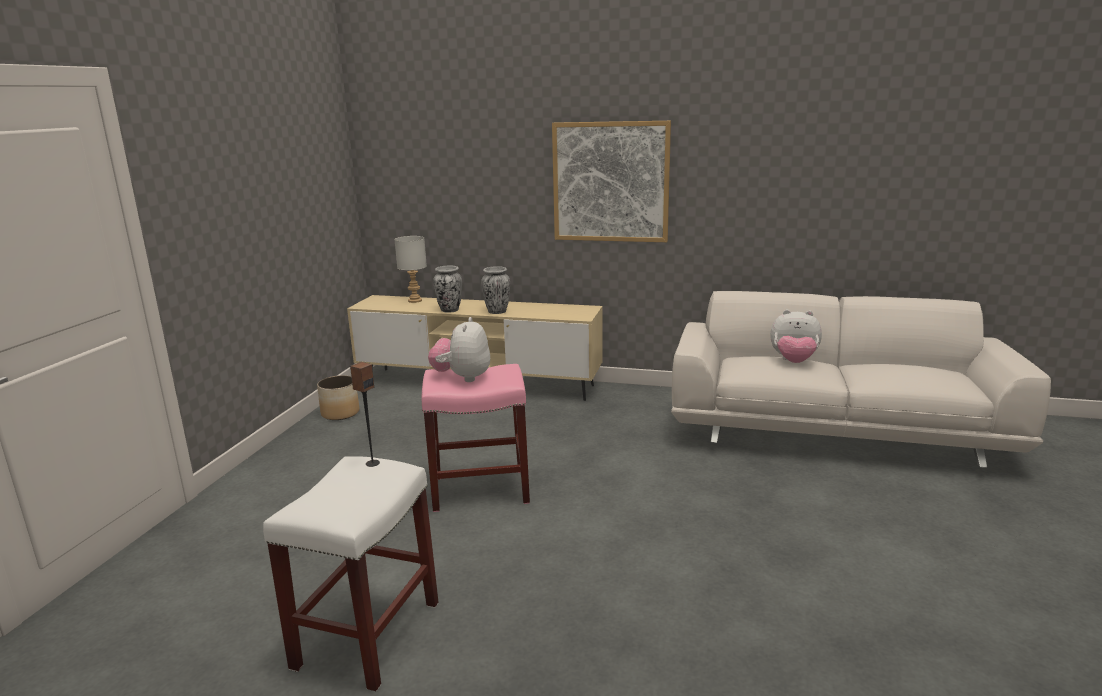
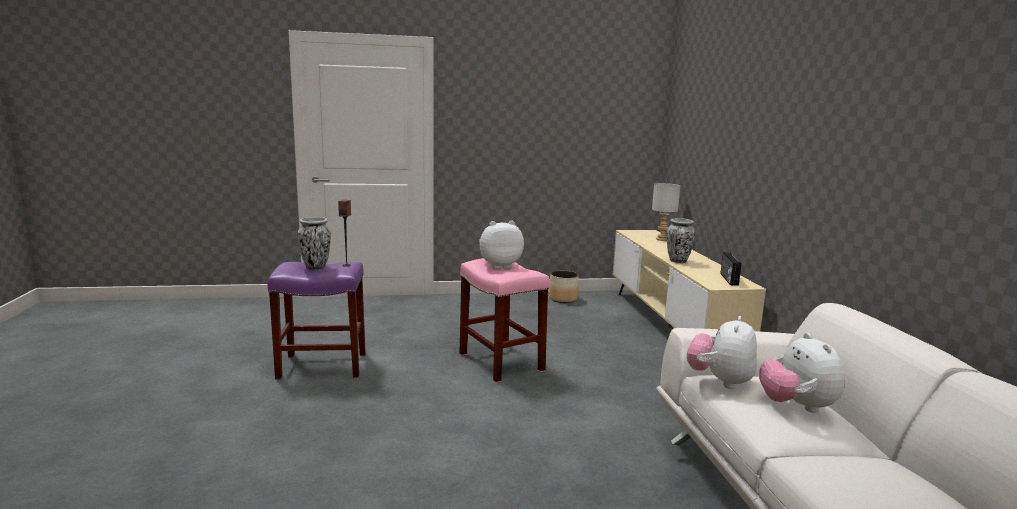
camera: 65 degrees right, 5 degrees down
(368, 633) = (323, 365): white stool -> purple stool
(449, 310) = (656, 250): vase -> vase (315, 267)
(568, 309) = (728, 279): none -> radio
(610, 182) = (795, 153): picture -> none
(748, 371) = (720, 381): none -> plush toy

